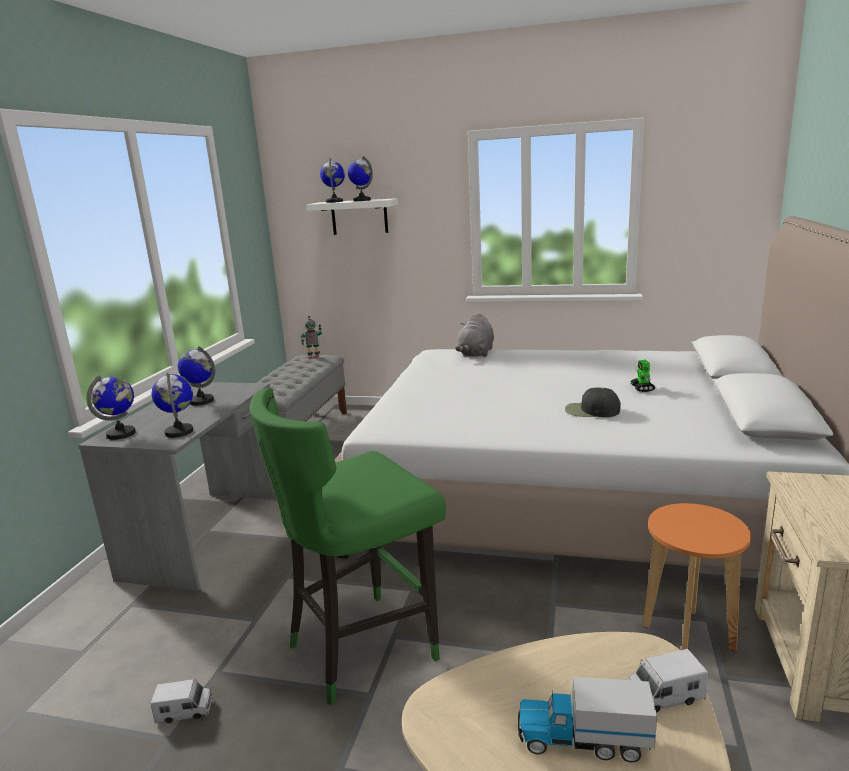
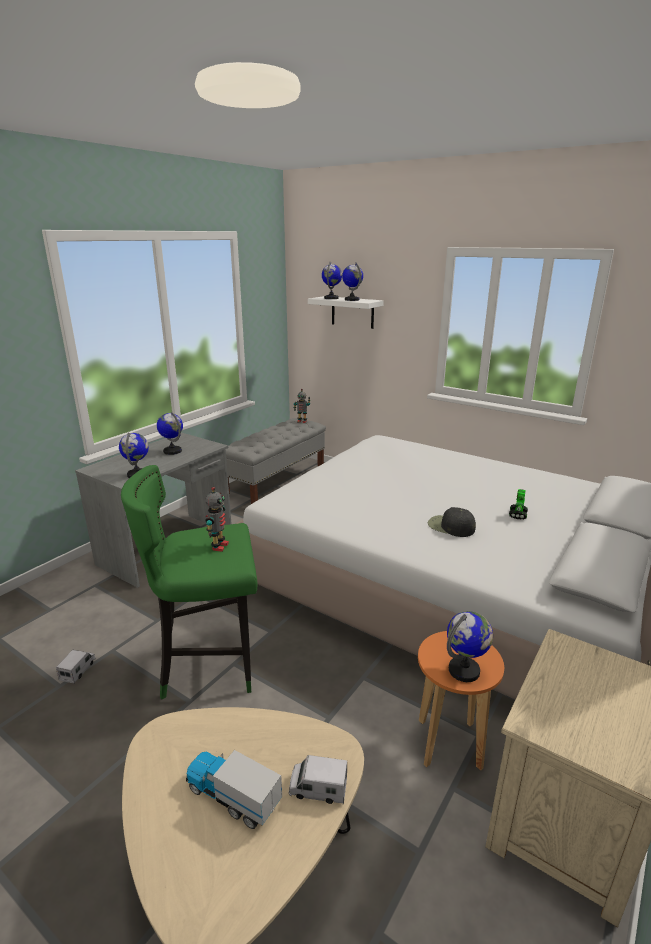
camera: 20 degrees right, 5 degrees up
(121, 434) = (104, 468): globe -> globe (464, 671)
(185, 711) = (78, 670): toy truck -> toy truck turned 90 degrees counterclockwise
(373, 476) = (219, 546): none -> toy robot
(476, 354) = (410, 448): grey plush toy -> none

